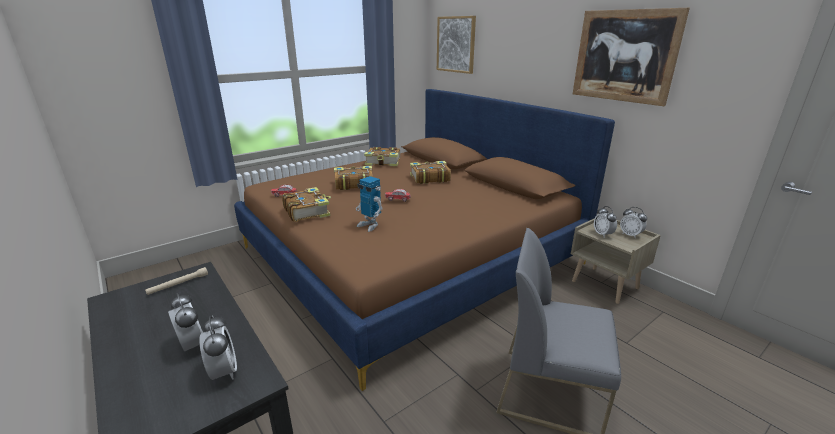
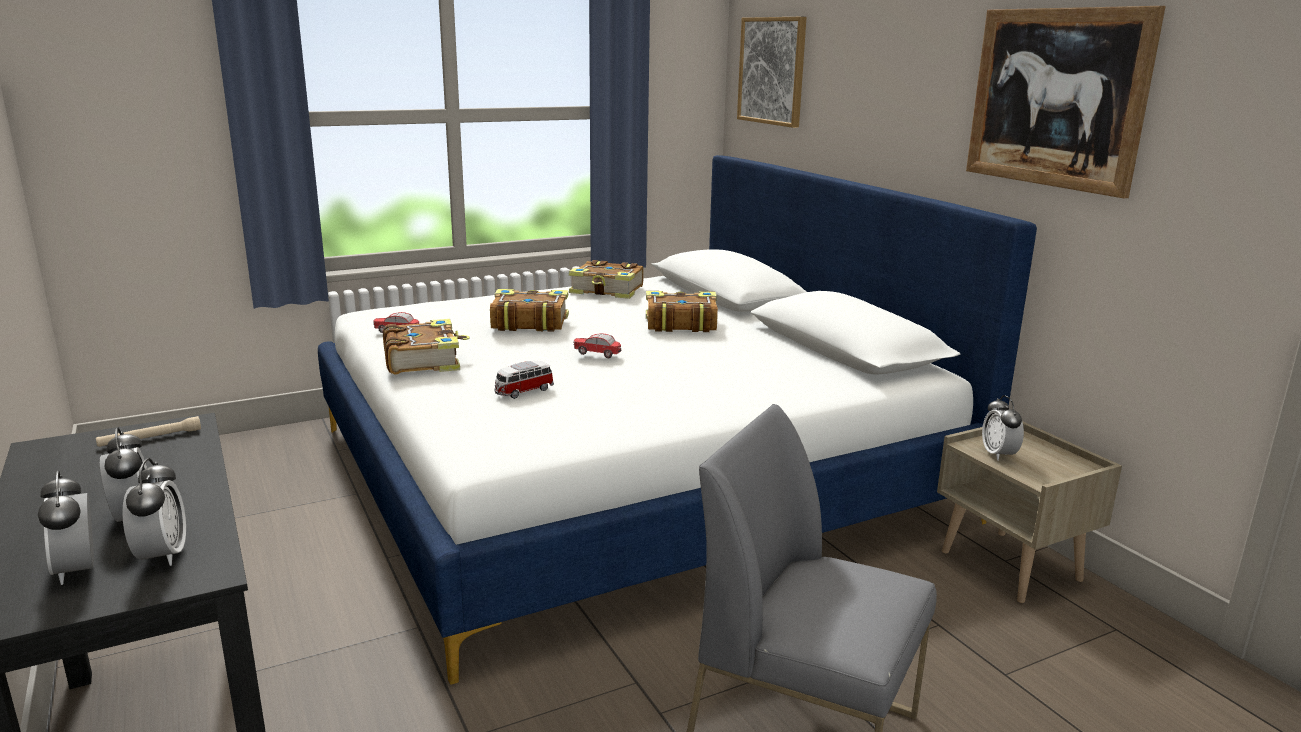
camera: 10 degrees right, 5 degrees down
(370, 225) = (523, 391): toy robot -> toy car
(409, 255) = (629, 472): brown bed -> white bed
(630, 235) = (1058, 461): alarm clock -> alarm clock (77, 570)

